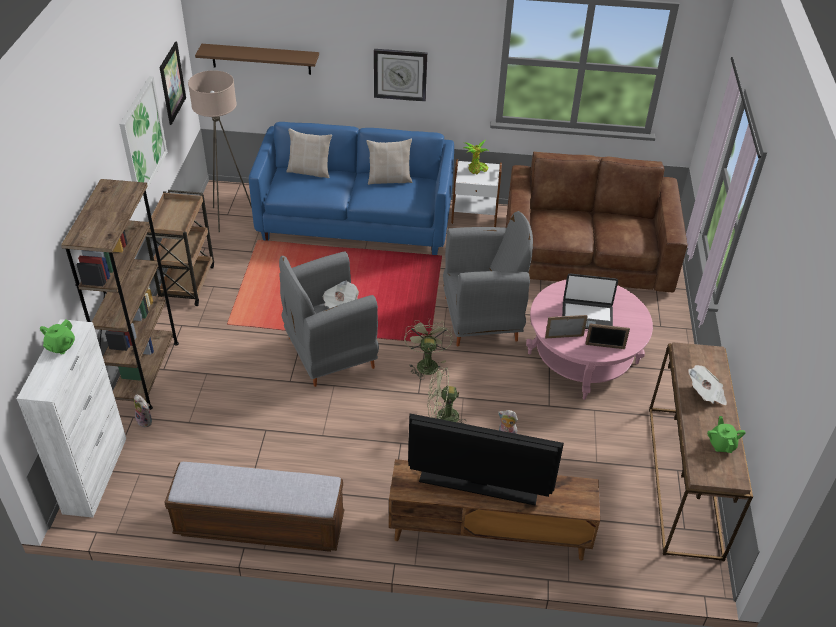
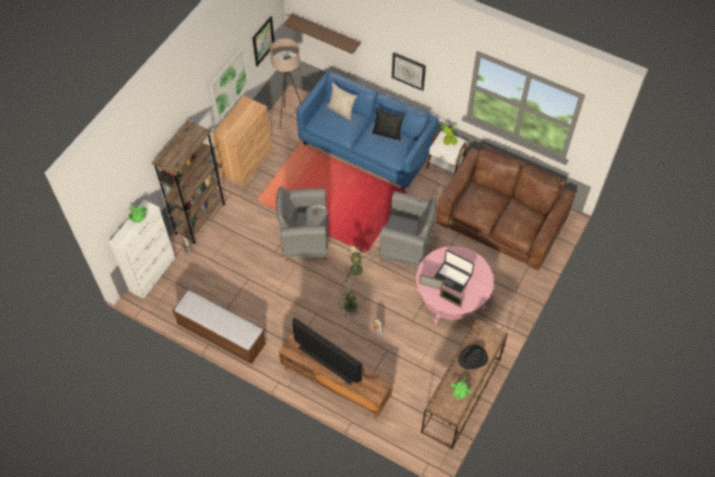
camera: 25 degrees right, 15 degrees up
(187, 282) = (246, 162): brown cart -> brown cabinet
(389, 179) = (387, 133): beige pillow -> black pillow
(705, 394) = (473, 358): newspaper -> black hat

